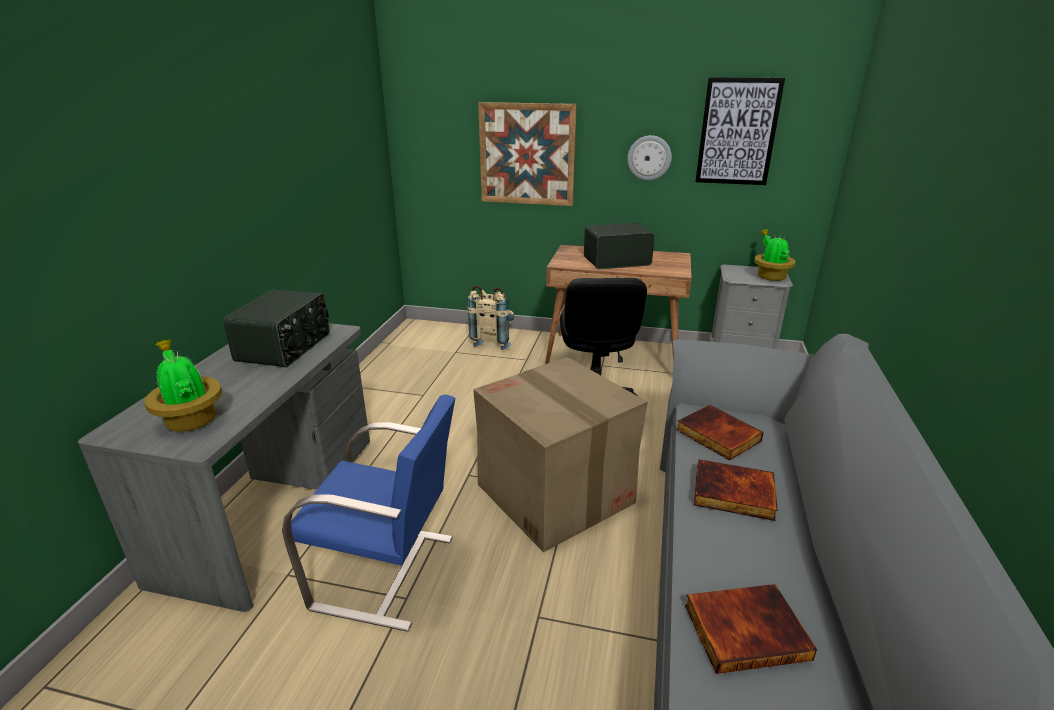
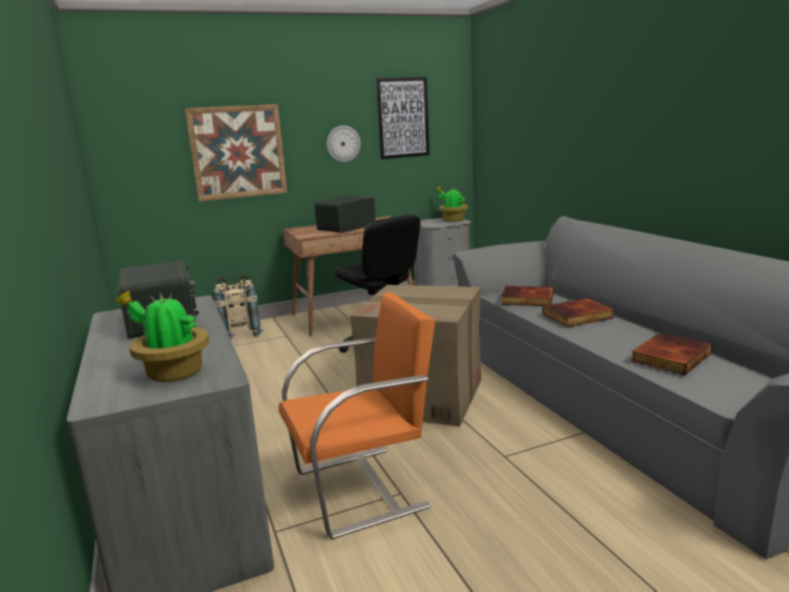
camera: 35 degrees left, 10 degrees down
(387, 573) = (363, 488): blue chair -> orange chair

